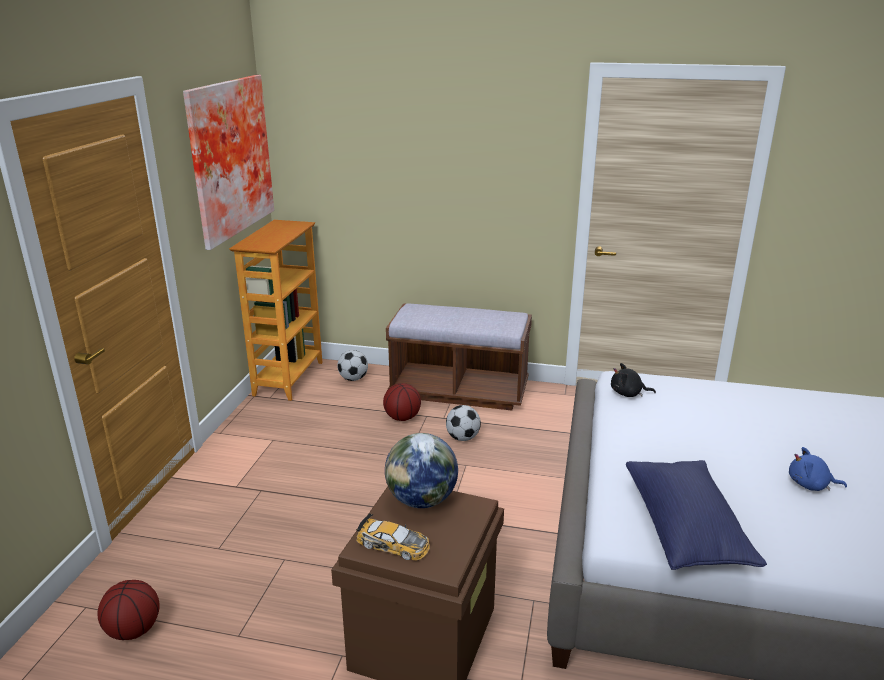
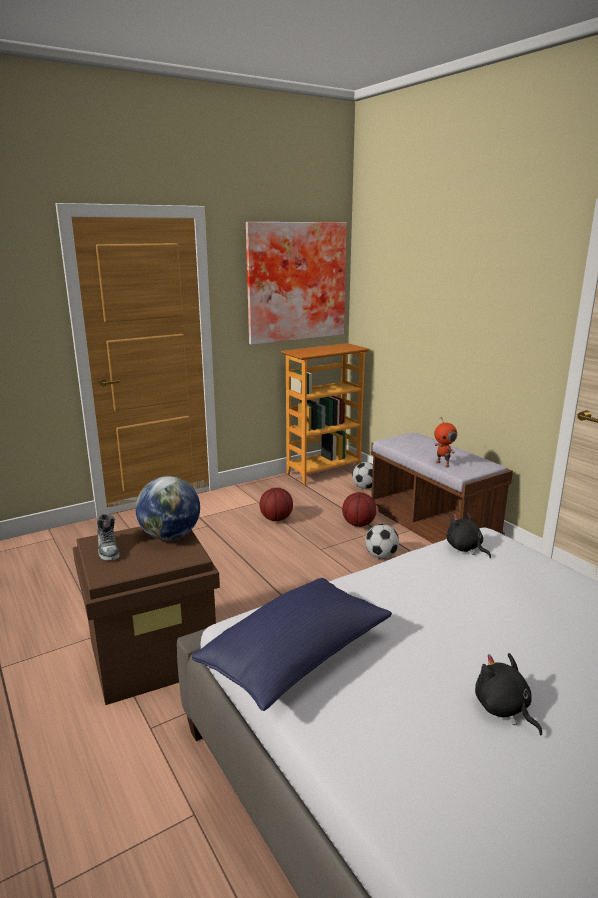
camera: 45 degrees right, 5 degrees down
(134, 630) = (51, 559): basketball -> basketball (276, 519)
(393, 544) = (108, 549): toy car -> shoe
(485, 328) = (443, 464): none -> toy robot
(810, 485) = (503, 708): blue plush toy -> black plush toy

